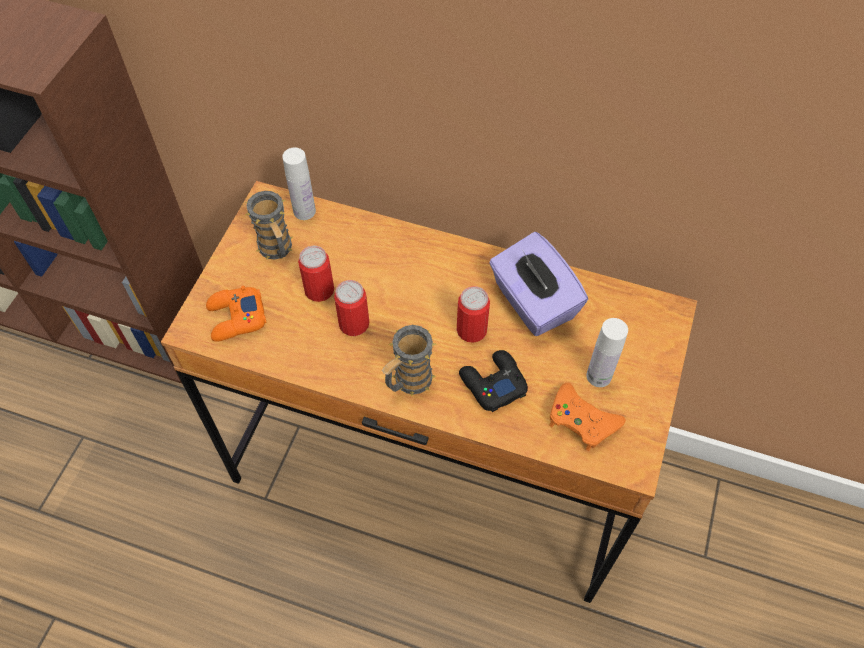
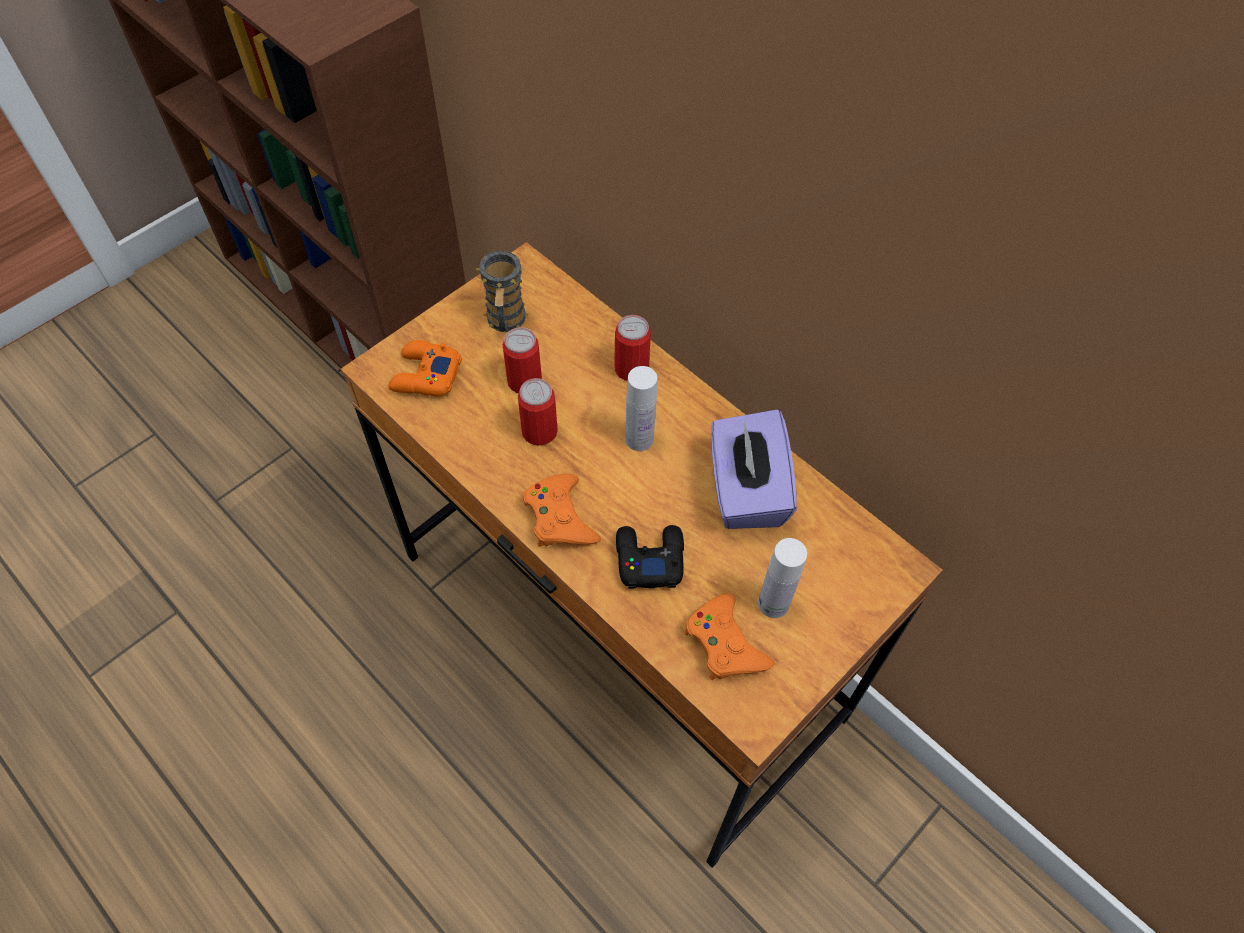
camera: 25 degrees right, 0 degrees up
(304, 211) = (556, 293): white bottle -> white bottle (639, 439)
(408, 382) = (560, 517): mug -> orange game controller
(471, 330) = (660, 491): can -> can (631, 369)

